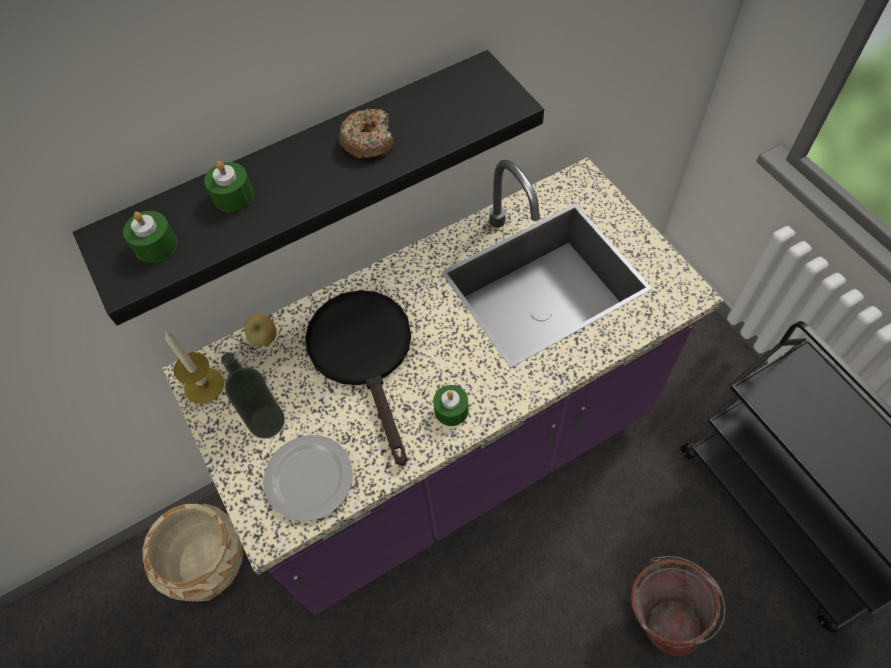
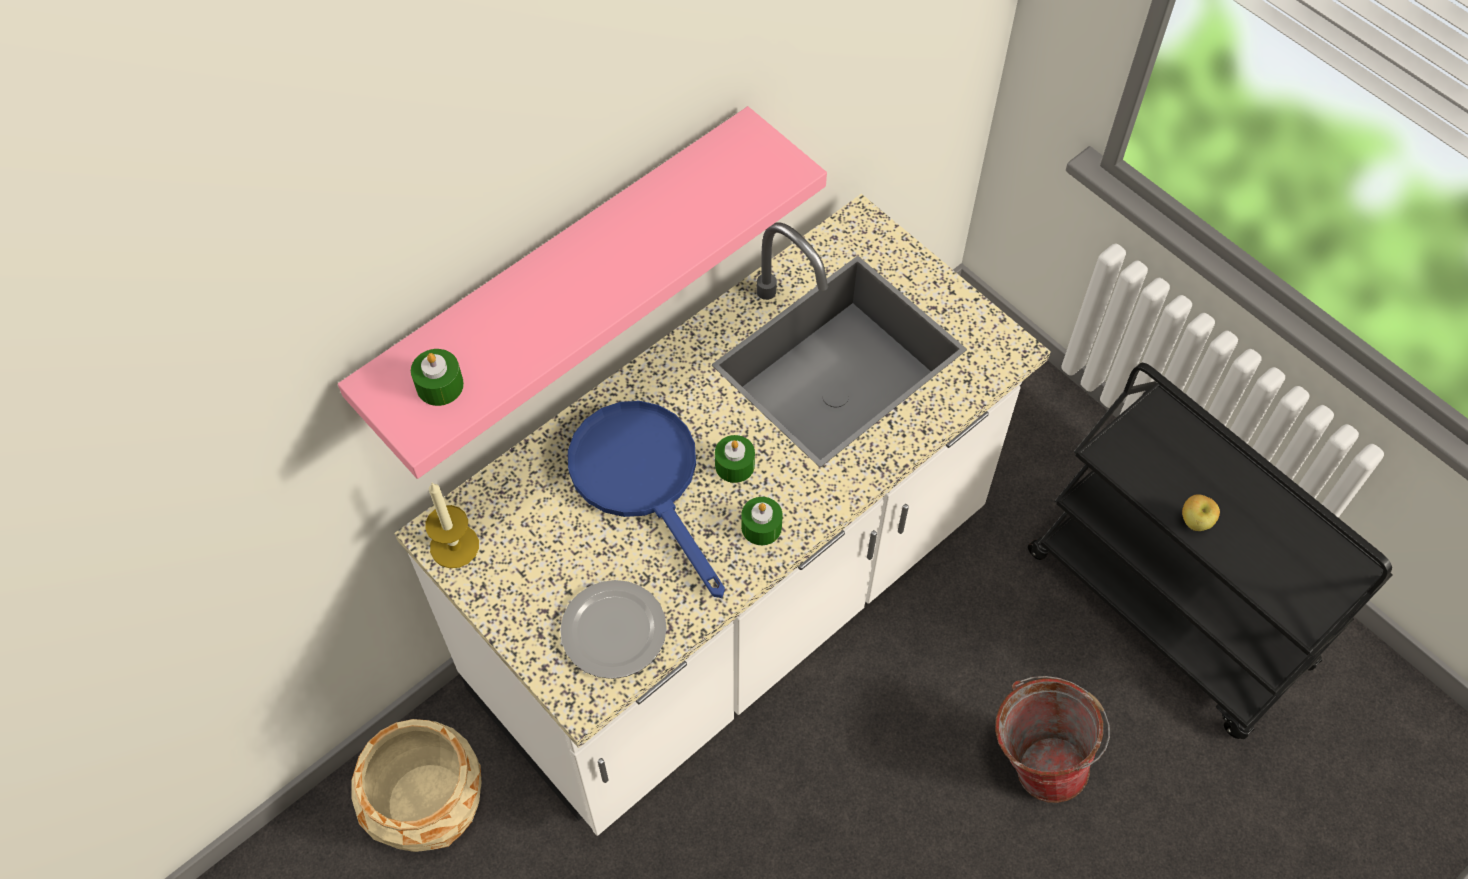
camera: 15 degrees left, 0 degrees up
(233, 196) = (508, 318): green candle -> green candle (734, 465)
(265, 339) = (514, 478): apple -> apple (1195, 522)
(266, 421) = (544, 575): bottle -> none
(305, 172) = (560, 274): black shelf -> pink shelf
(365, 355) = (643, 479): black frying pan -> blue frying pan
(368, 141) = (641, 234): donut -> none
(455, 456) = (734, 608): purple counter -> white counter

